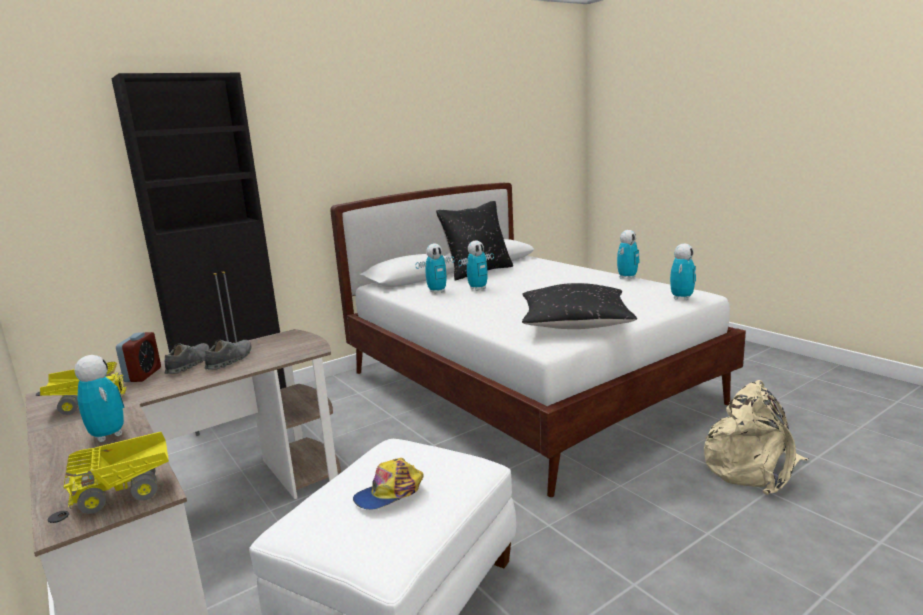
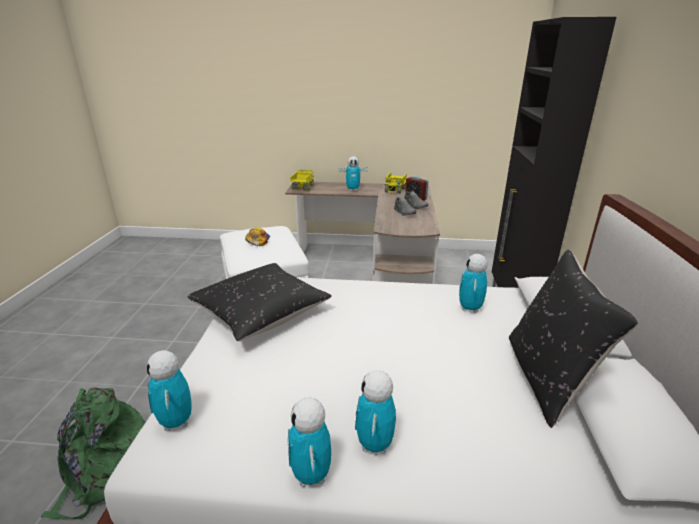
camera: 130 degrees right, 10 degrees up
(478, 288) = (445, 331): toy robot -> toy robot (374, 445)
(752, 467) = (105, 472): beige backpack -> green backpack

